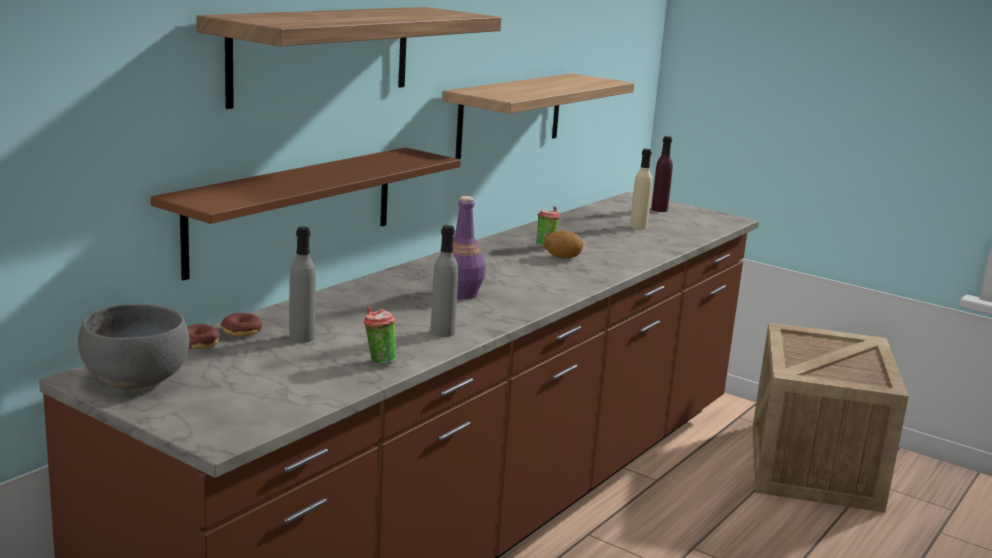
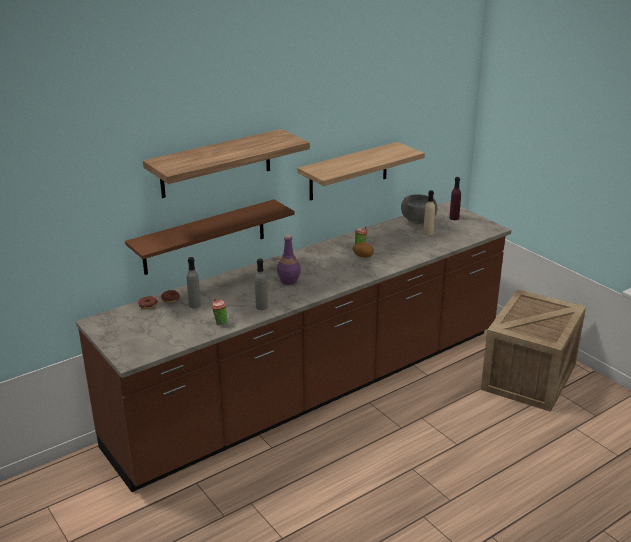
camera: 20 degrees right, 10 degrees up
(136, 379) = (112, 324): grey bowl -> grey bowl (418, 220)

